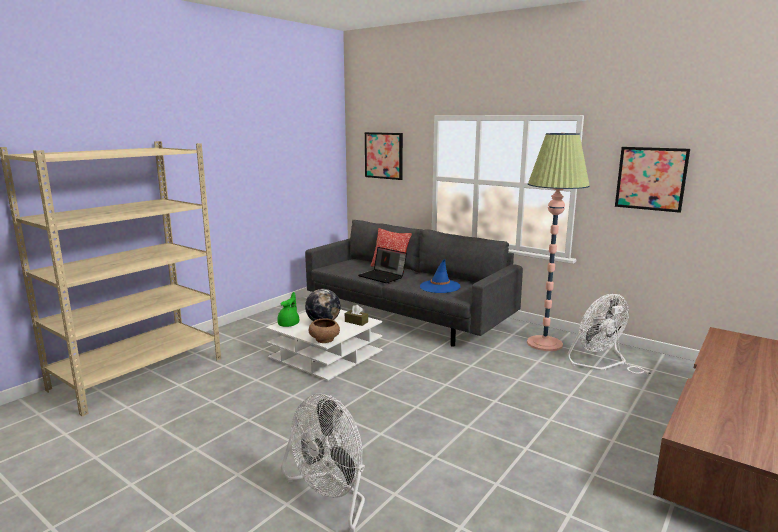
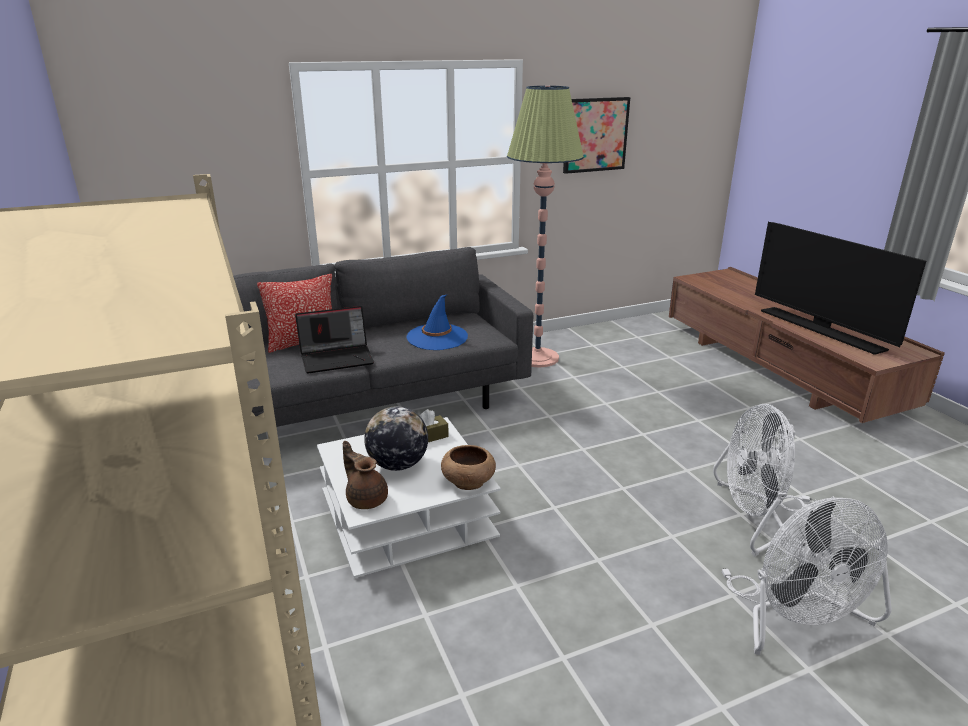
camera: 60 degrees left, 10 degrees up
(289, 324) = (366, 498): green teapot -> brown teapot
(384, 155) = (182, 145): picture -> none
(607, 362) = (607, 348): white fan -> white fan (757, 514)
(720, 402) = (821, 330): none -> television

